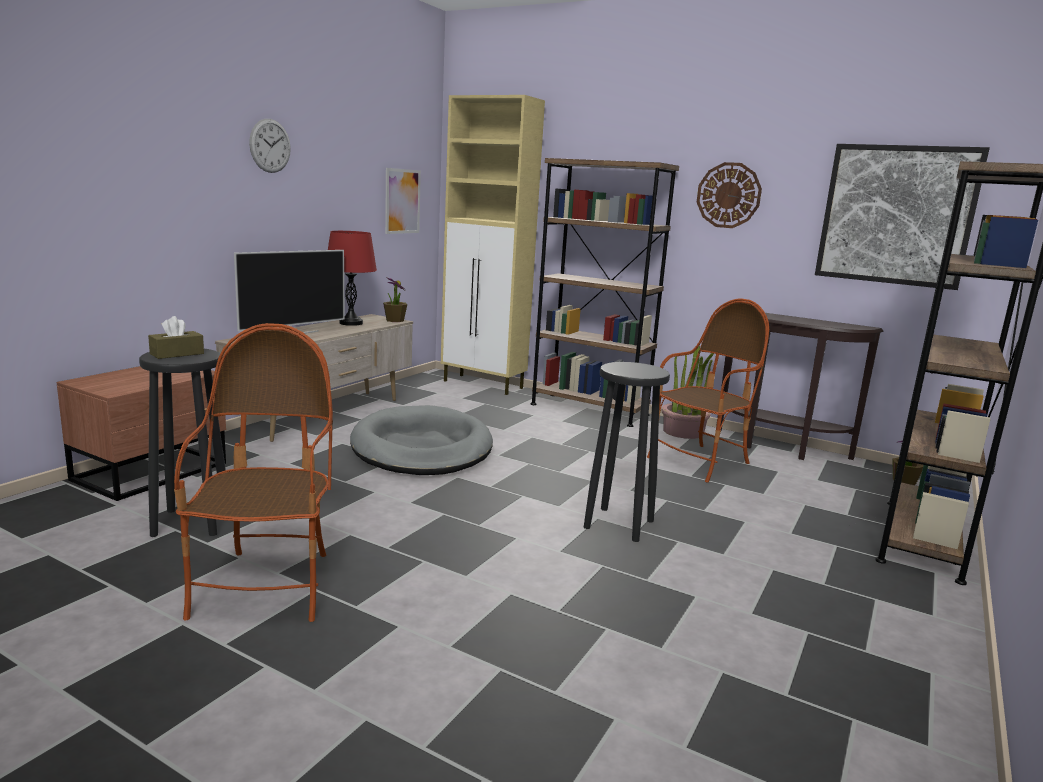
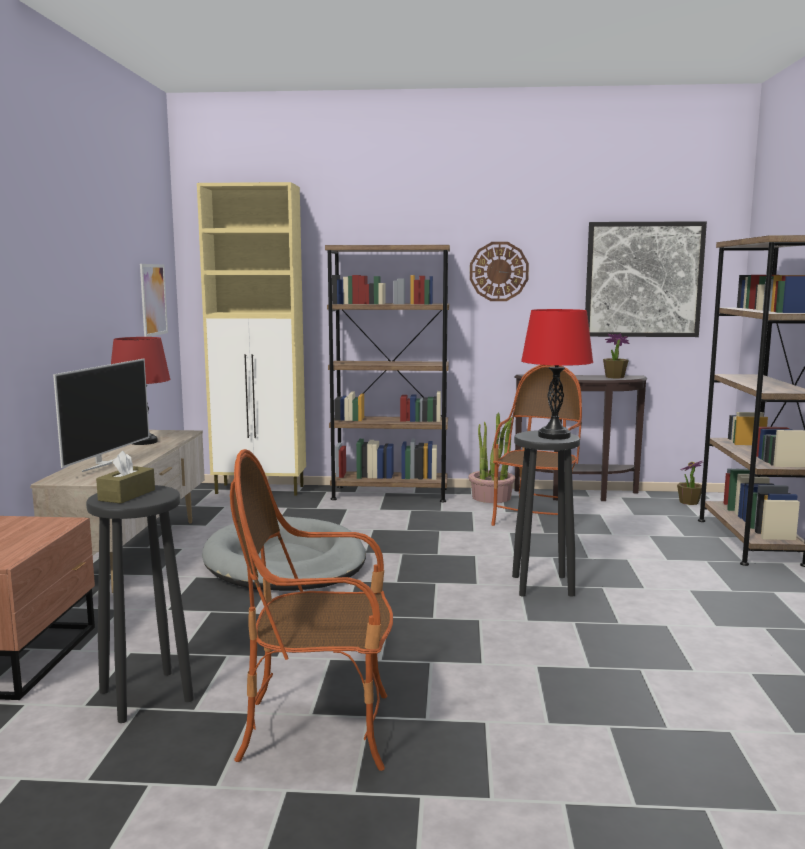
camera: 25 degrees left, 5 degrees down
(267, 586) = (319, 729): armchair -> armchair turned 60 degrees counterclockwise
(270, 146) = (56, 246): wall clock -> none
(394, 320) = (183, 432): potted plant -> potted plant (614, 377)
(641, 370) = (554, 436): none -> red table lamp

